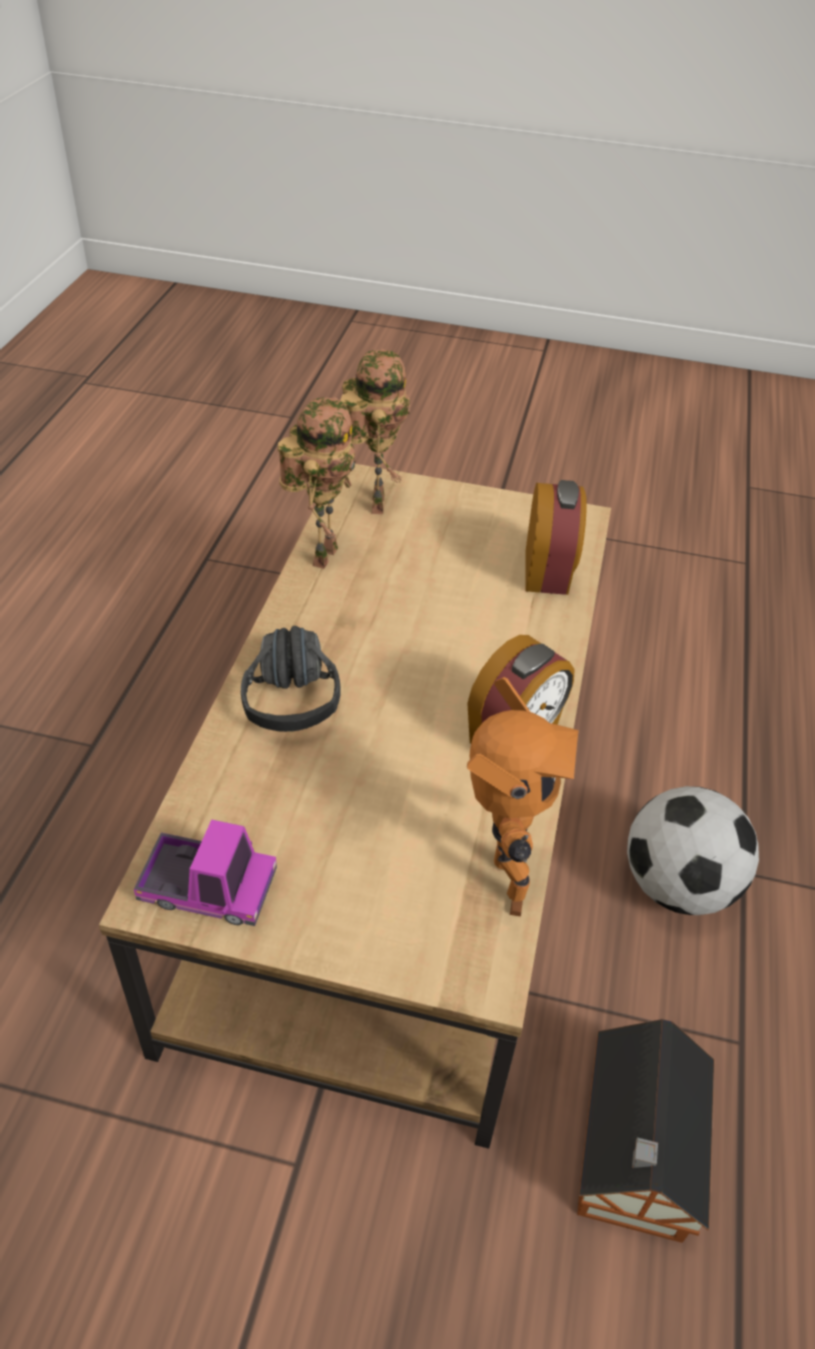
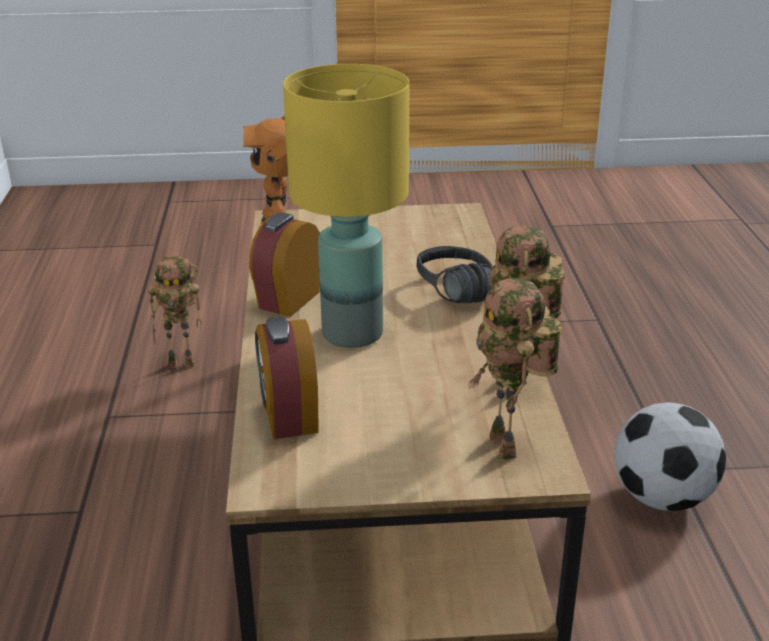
camera: 165 degrees right, 15 degrees down
(208, 889) = (437, 218): toy truck -> none
(453, 660) = (352, 332): none -> yellow table lamp
(633, 1156) = (183, 363): toy house -> toy robot
(677, 886) = (141, 489): football -> football (661, 497)

